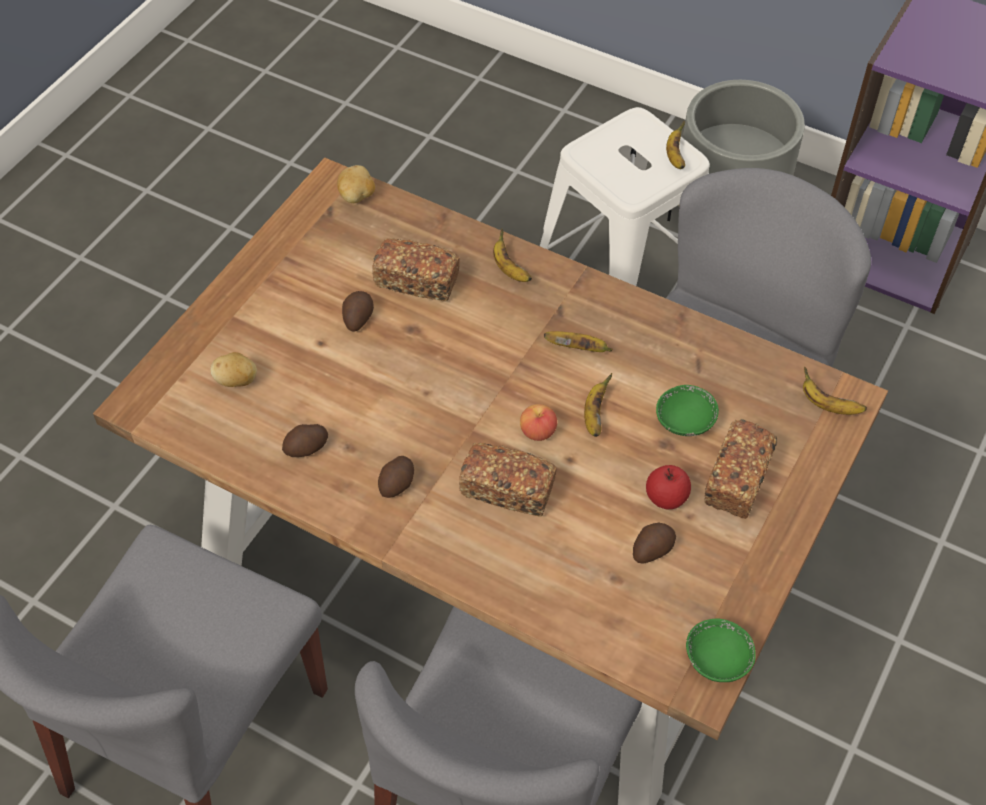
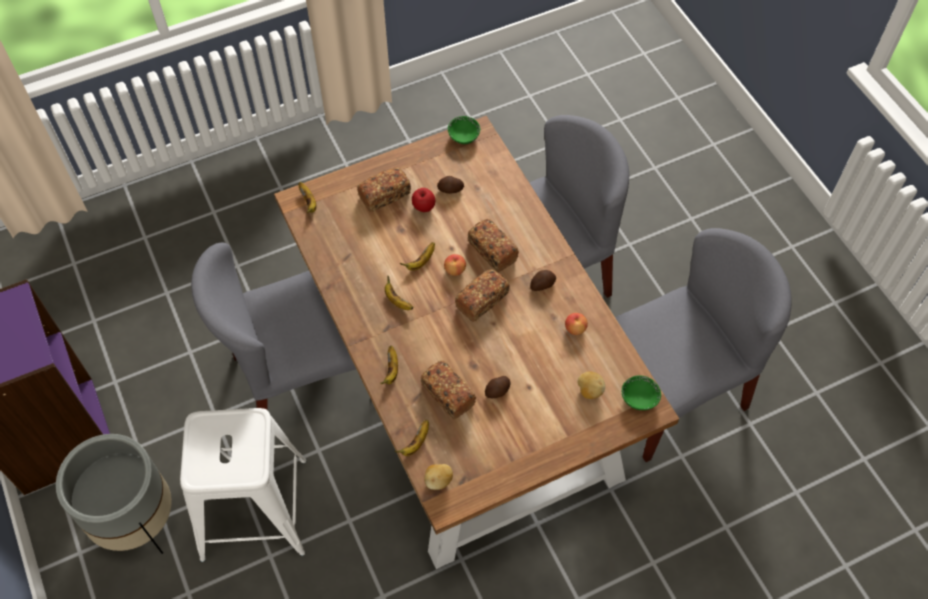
camera: 145 degrees left, 5 degrees up
(307, 448) = (575, 329): potato -> apple
(466, 413) = (482, 300): none -> bread
(674, 156) = (203, 431): banana -> banana (416, 443)
(685, 422) = (381, 234): green bowl -> green bowl (639, 398)

